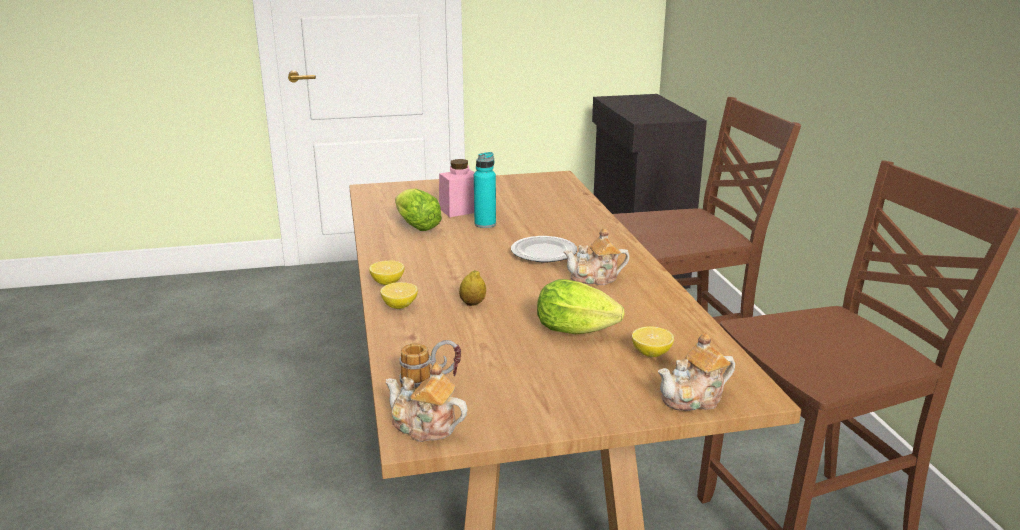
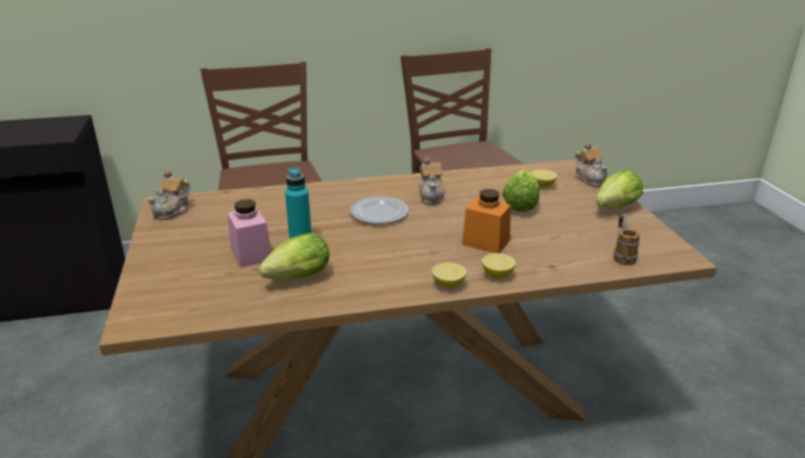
camera: 90 degrees left, 5 degrees up
(425, 427) = (670, 254): teapot -> teapot (173, 211)
(472, 303) = (486, 242): lemon -> orange jar
(575, 403) = (614, 209): none -> lettuce

